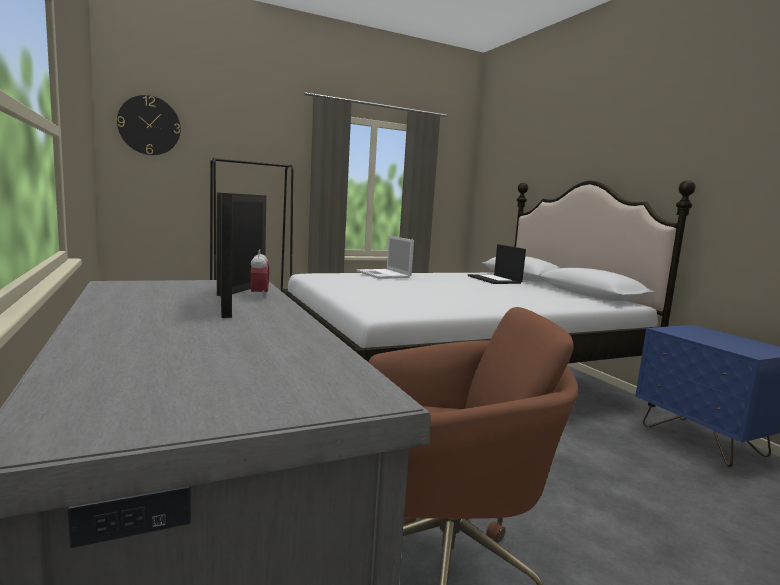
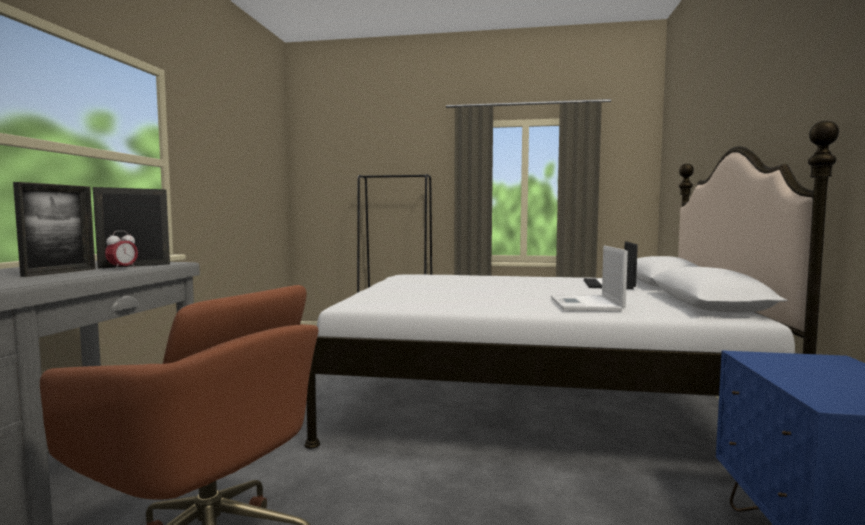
camera: 35 degrees right, 5 degrees down
(149, 125) = (324, 155): wall clock -> none
(384, 274) = (471, 276): laptop -> laptop (586, 304)

